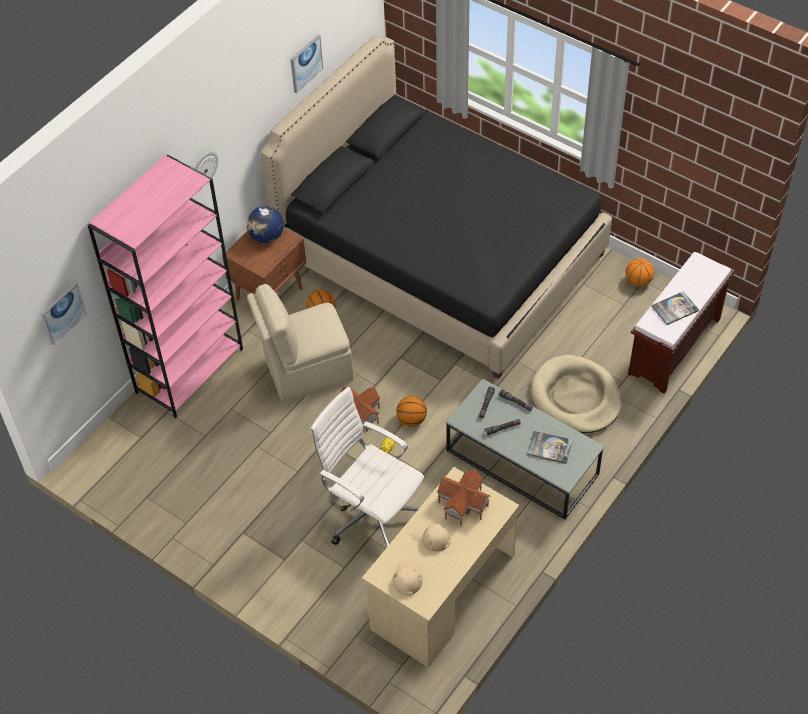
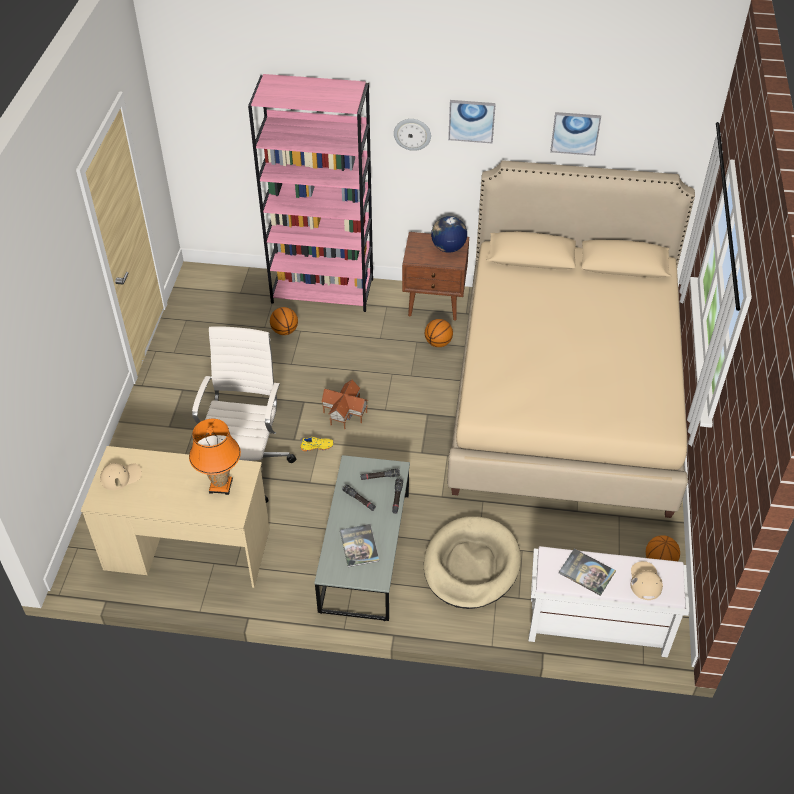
camera: 60 degrees right, 5 degrees down
(62, 313) = (219, 134): picture -> picture (471, 121)
(306, 370) = (370, 359): beige chair -> none
(411, 419) = (363, 450): basketball -> basketball (285, 331)
(431, 537) = (173, 476): beige cap -> beige cap (645, 581)
(440, 256) = (564, 394): black bed -> beige bed
(463, 505) = (220, 486): toy house -> orange table lamp
(674, 347) = (596, 628): brown bench -> white bench

